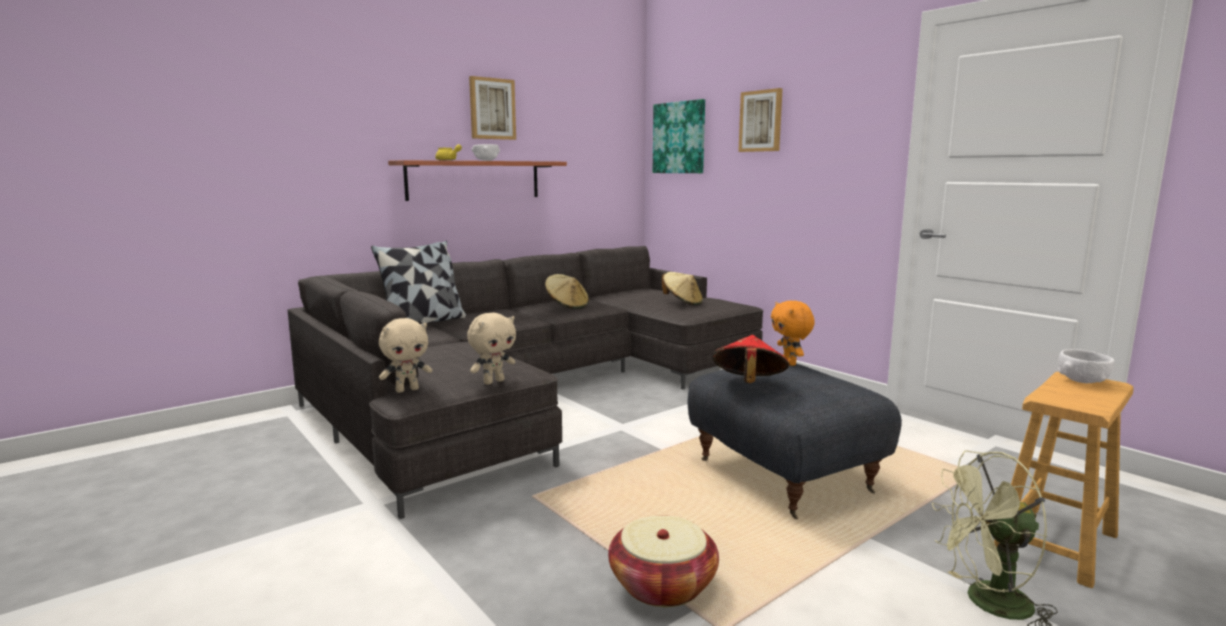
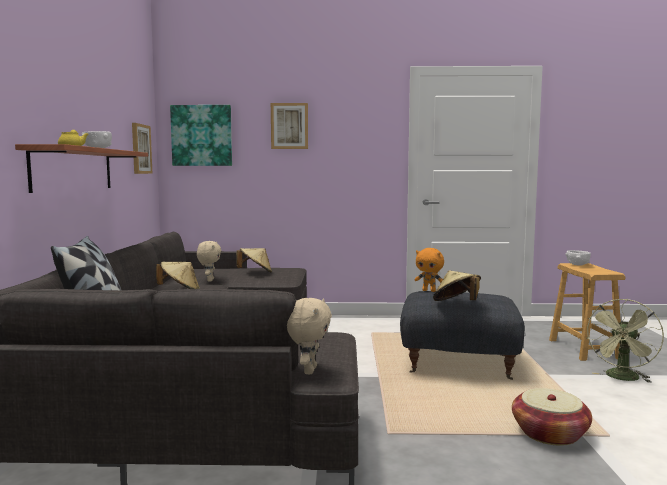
camera: 50 degrees left, 5 degrees down
(492, 109) = (81, 94): picture -> picture (140, 149)
(493, 381) = (340, 345): beige plush toy -> beige plush toy (209, 280)
(748, 384) = (456, 304): red hat -> beige hat

